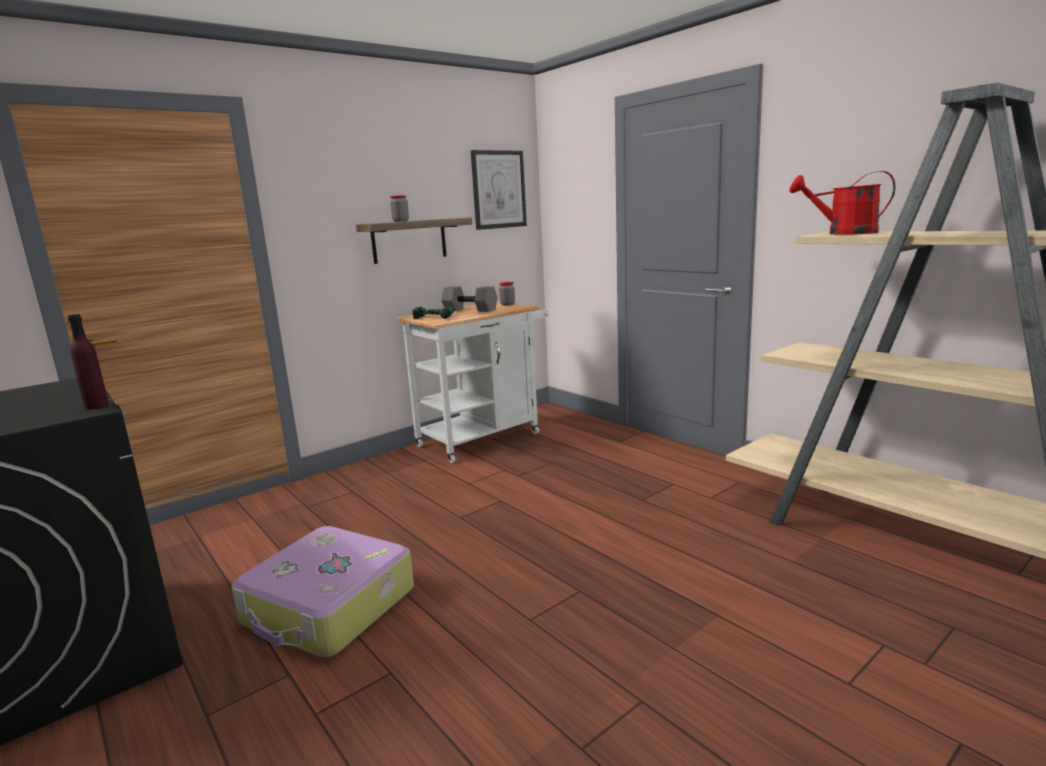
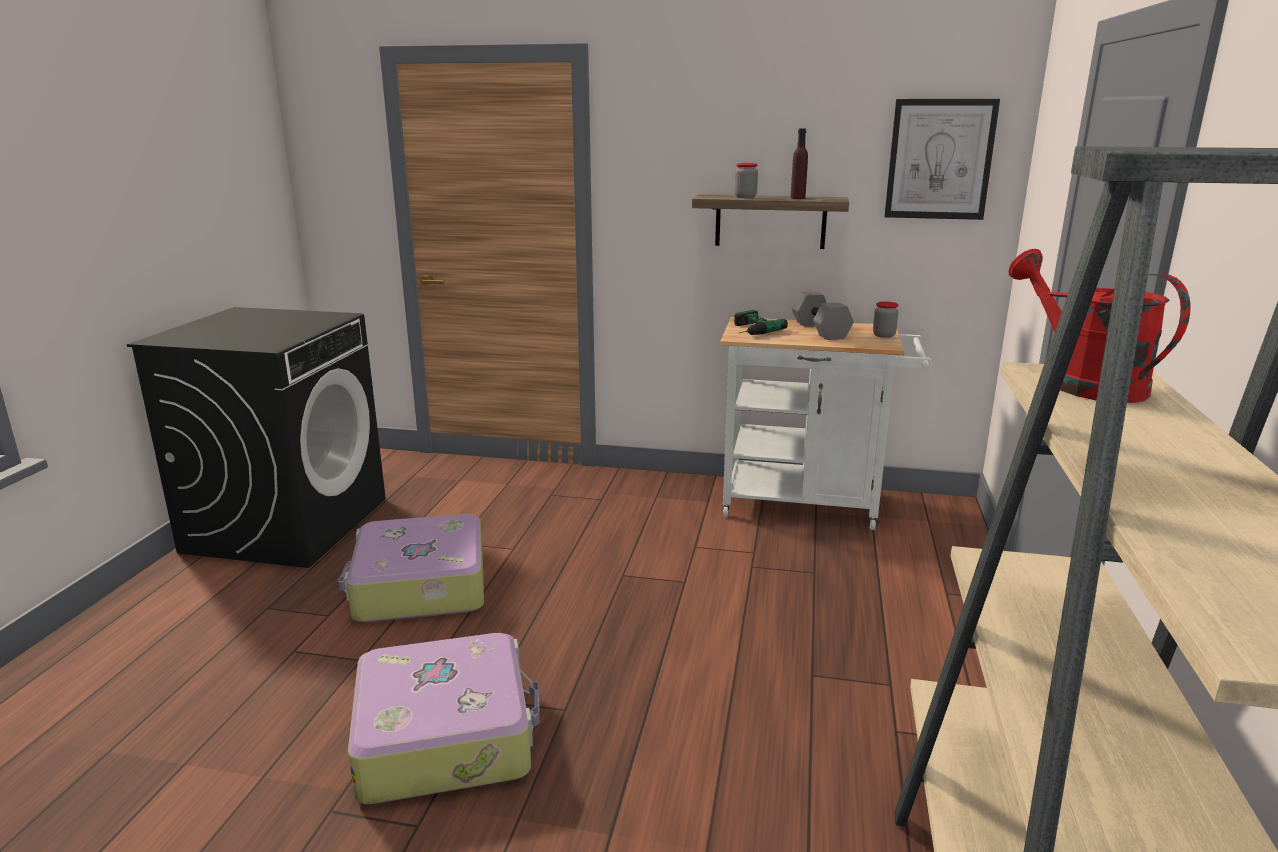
camera: 50 degrees right, 5 degrees up
(96, 406) = (282, 344): purple bottle -> purple bottle (797, 198)
(550, 654) = (446, 735): none -> suitcase

